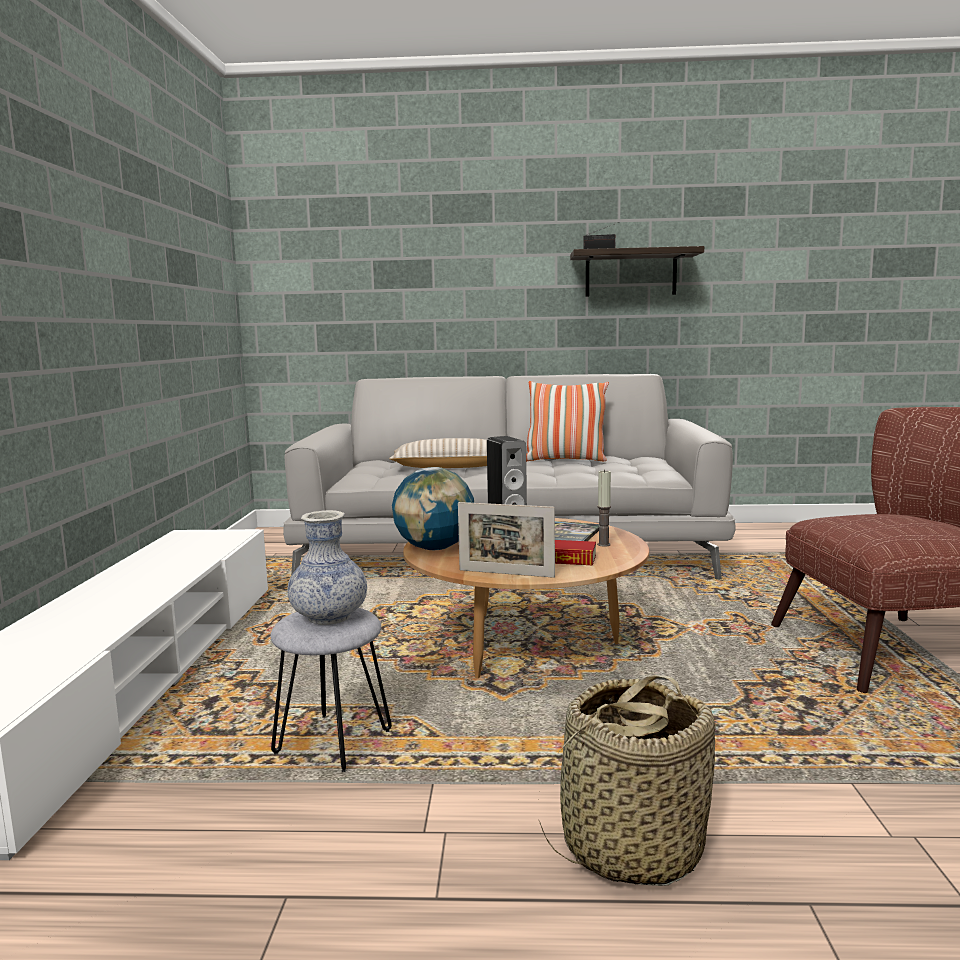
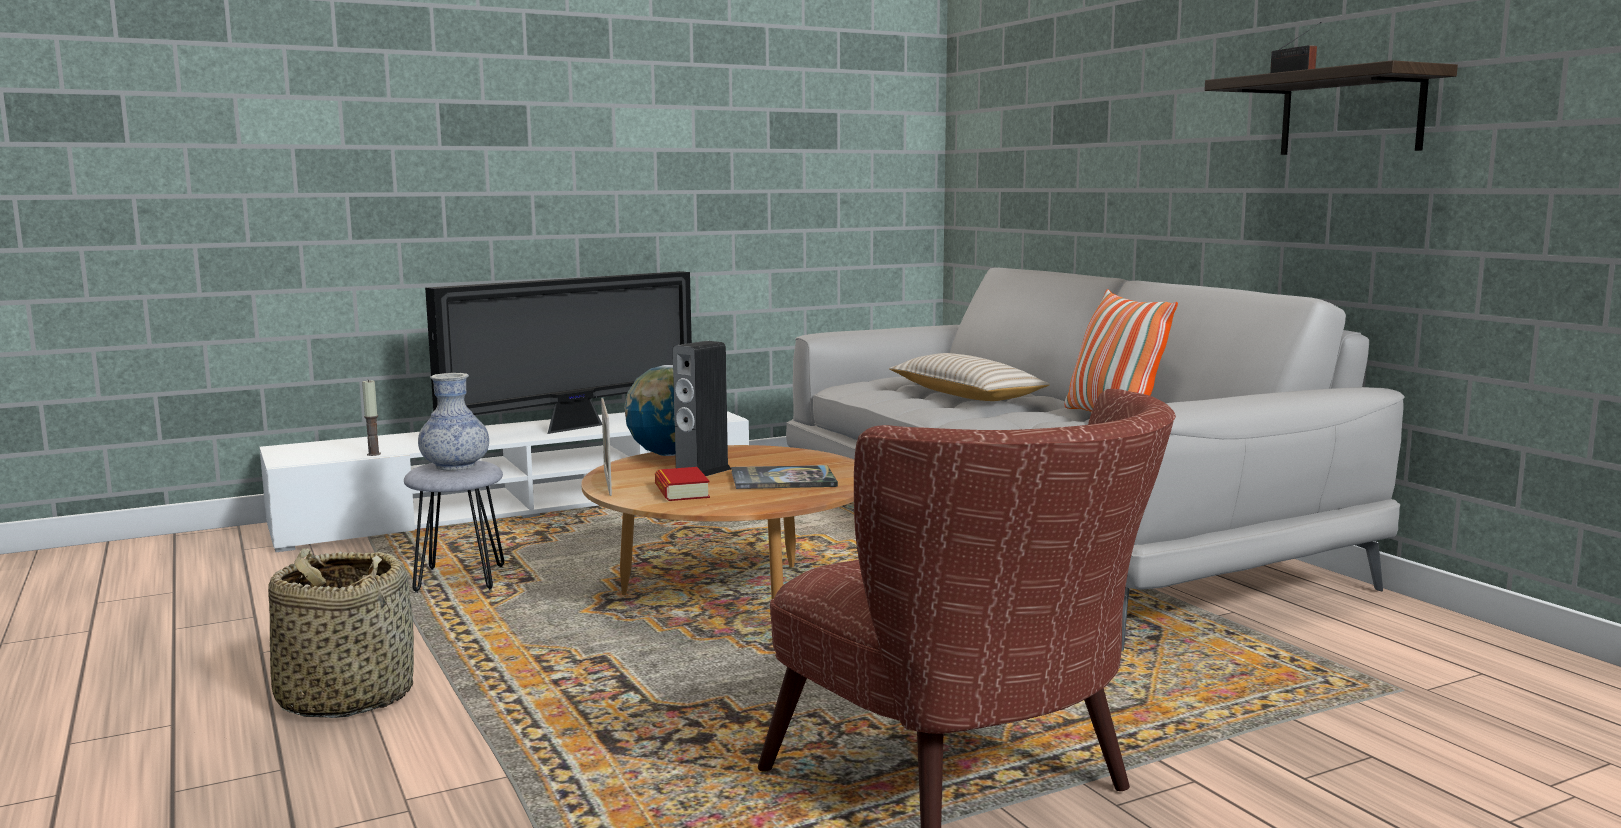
camera: 60 degrees right, 0 degrees up
(154, 575) = (574, 427): none -> television
(603, 544) = (760, 495): candle -> candle (374, 454)

